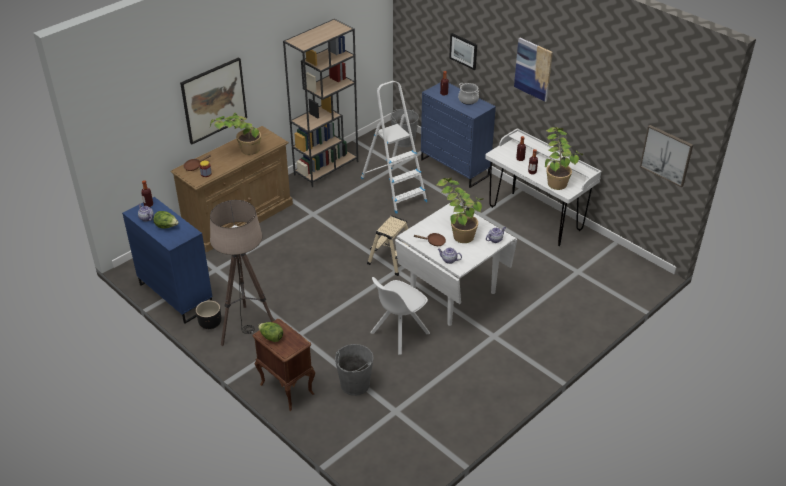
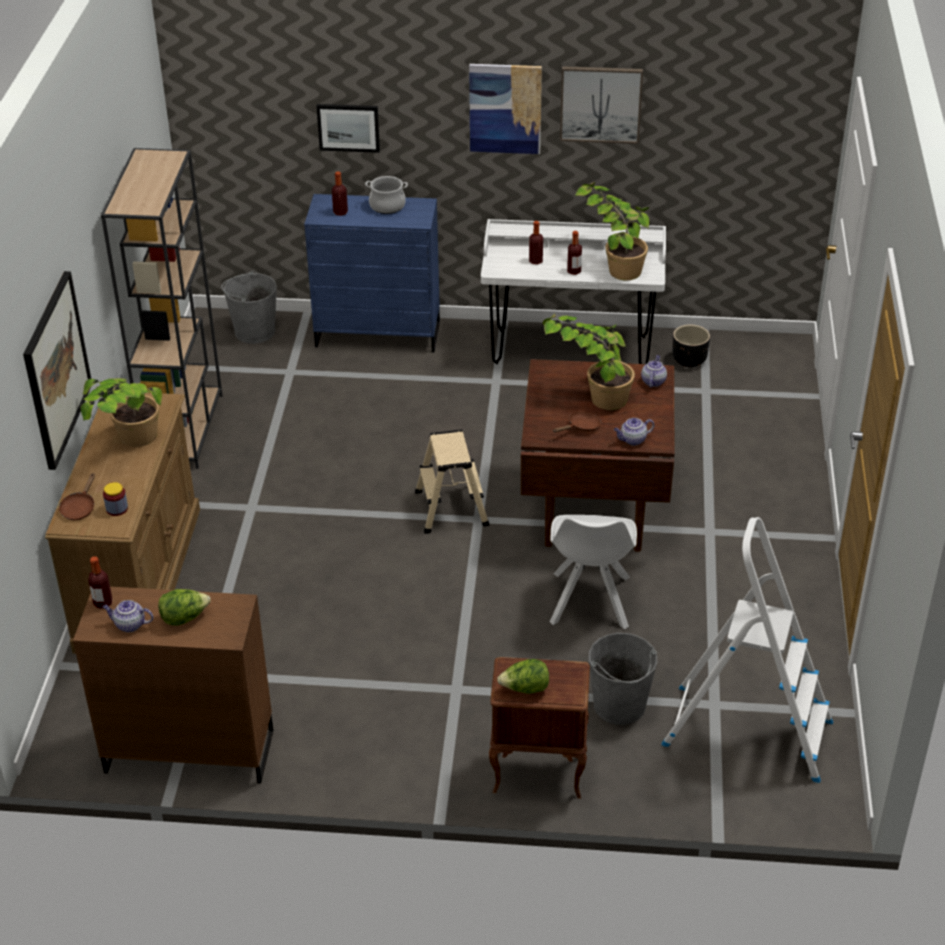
camera: 40 degrees left, 0 degrees up
(175, 296) = (188, 752): blue dresser -> brown dresser
(210, 324) = (303, 757): black planter -> black planter (689, 361)
(248, 328) = (371, 727): floor lamp -> none
(393, 190) = (329, 409): white step ladder -> white step ladder (749, 733)
(452, 295) = (593, 509): white dining table -> brown dining table
(666, 155) = (779, 155): picture -> picture (600, 104)

